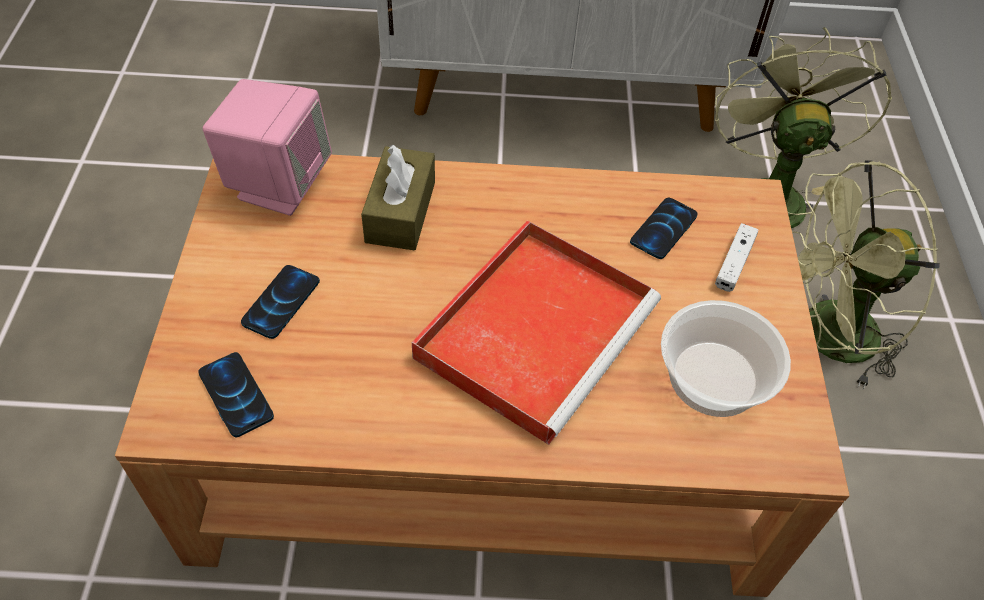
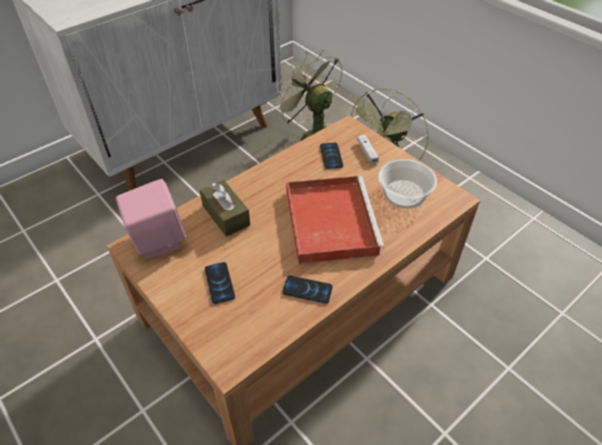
camera: 40 degrees left, 5 degrees down
(236, 395) = (246, 330): phone -> phone (307, 290)

